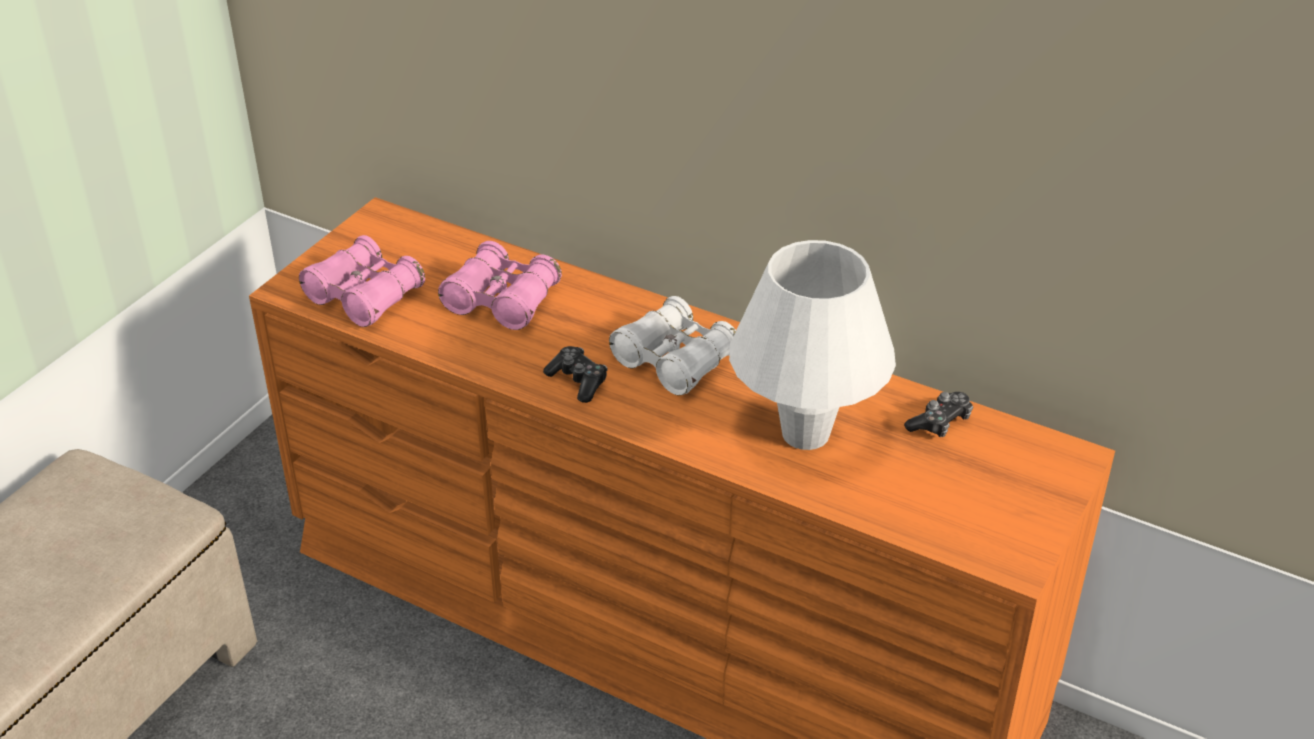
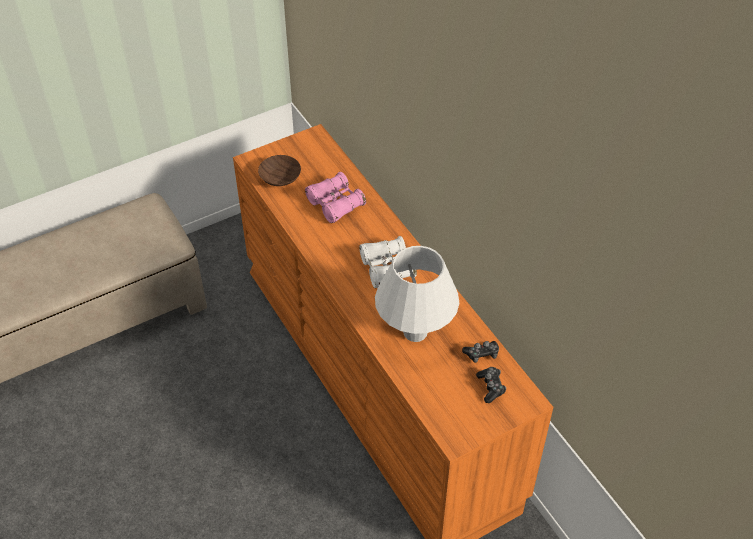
camera: 30 degrees right, 10 degrees up
(364, 296) = (279, 177): pink binoculars -> brown bowl
(578, 381) = (337, 260): game controller -> game controller (491, 387)

